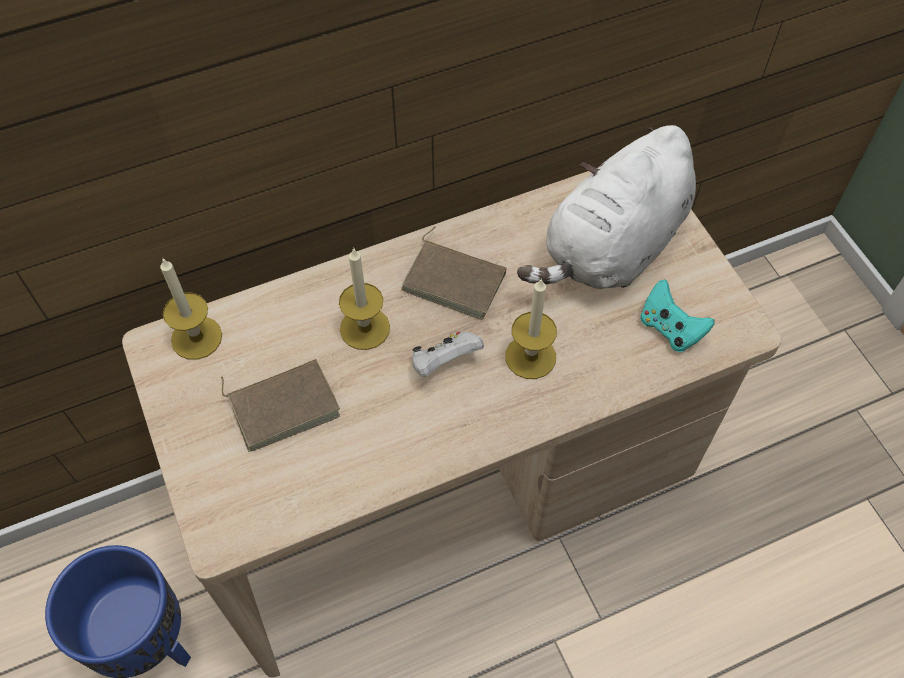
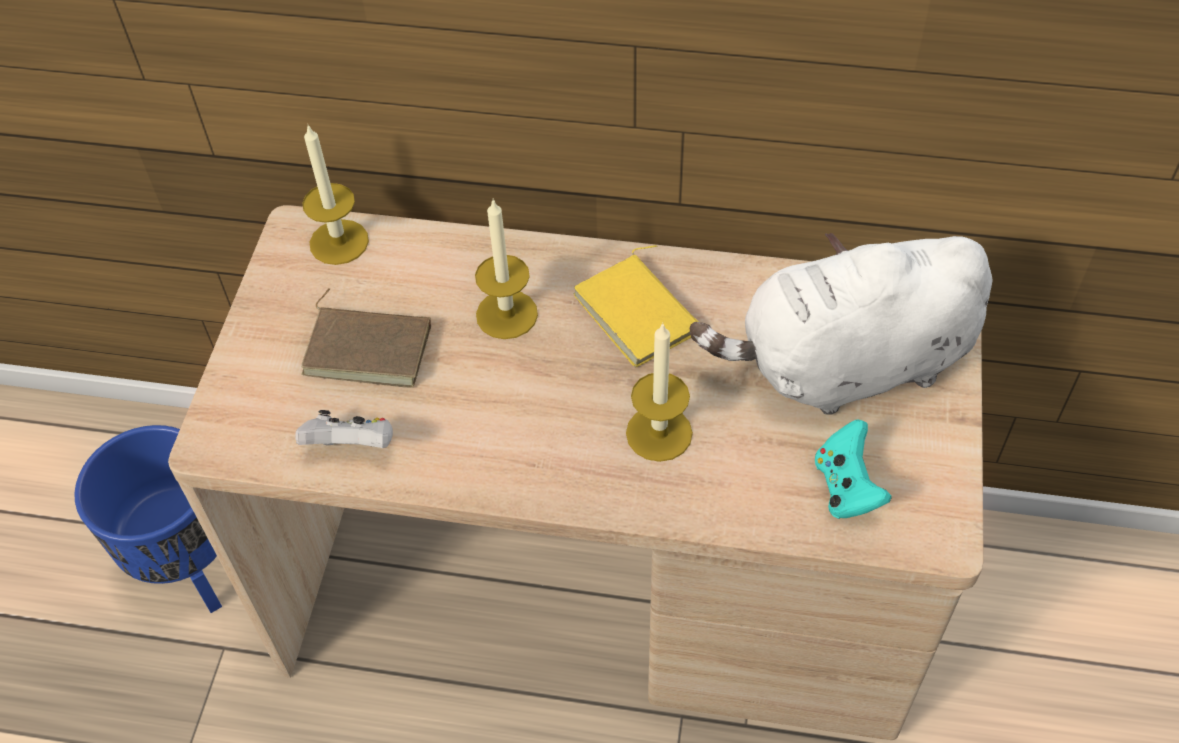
camera: 35 degrees right, 5 degrees down
(444, 363) = (561, 391): white game controller -> white game controller (352, 446)
(455, 280) = (640, 313): brown book -> yellow book

